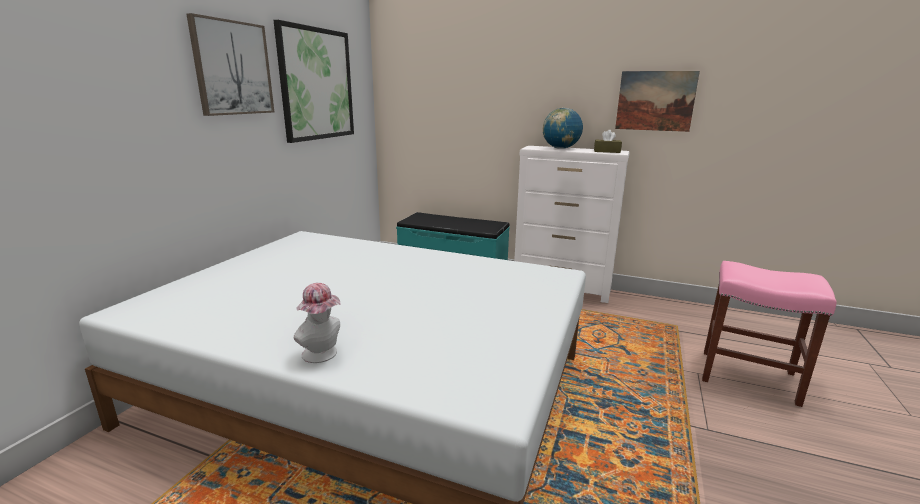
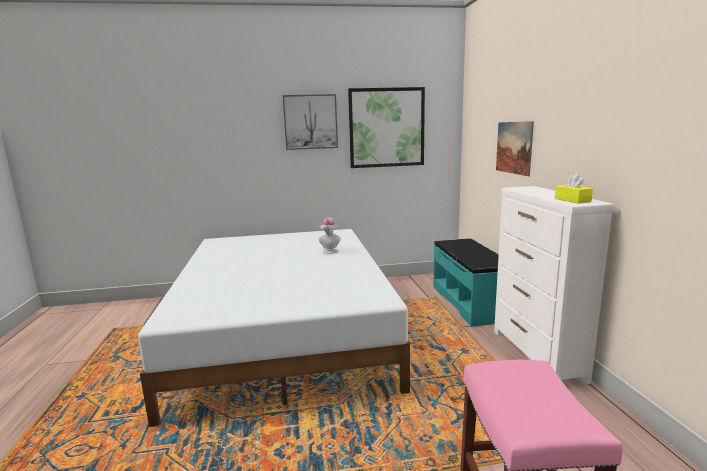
camera: 60 degrees right, 5 degrees down
(323, 355) = (198, 277): hat -> hat (330, 251)
(560, 148) = (543, 192): globe -> none
(607, 151) = (572, 200): brown tissue box -> yellow tissue box
(655, 101) = (646, 139): picture -> picture (513, 147)

